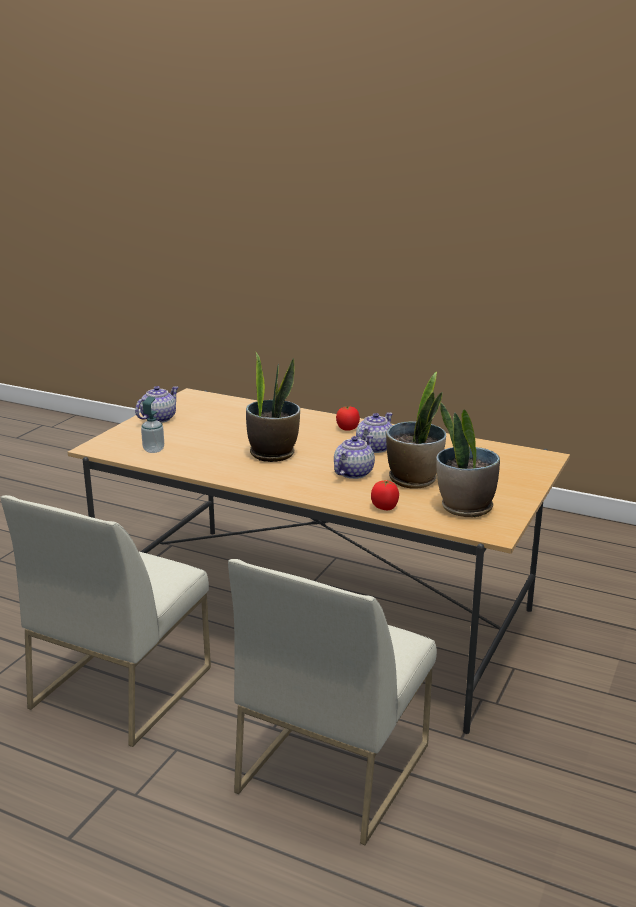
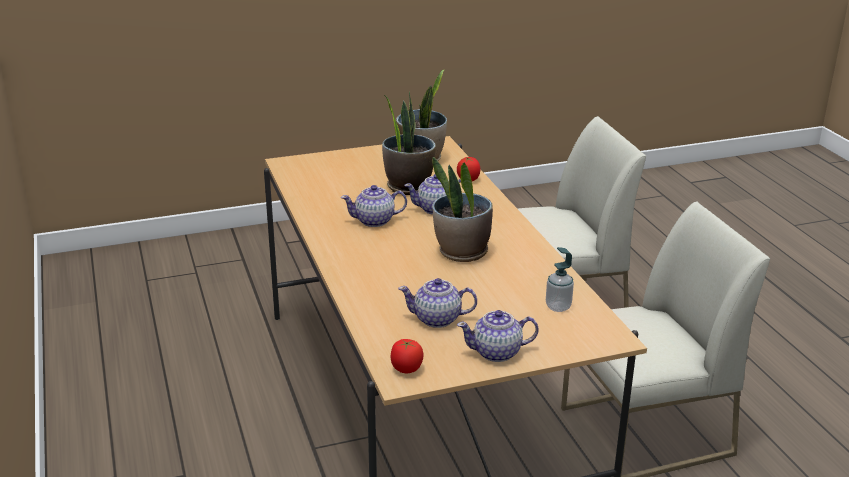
camera: 135 degrees left, 5 degrees up
(218, 419) = (438, 319): none -> teapot
(347, 429) = (351, 248): tomato -> tomato (406, 369)

